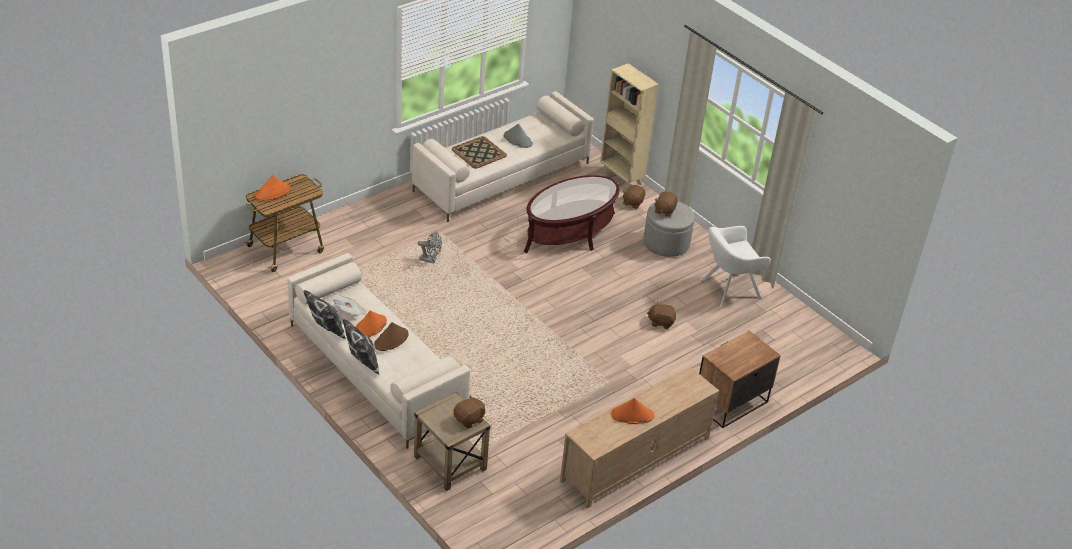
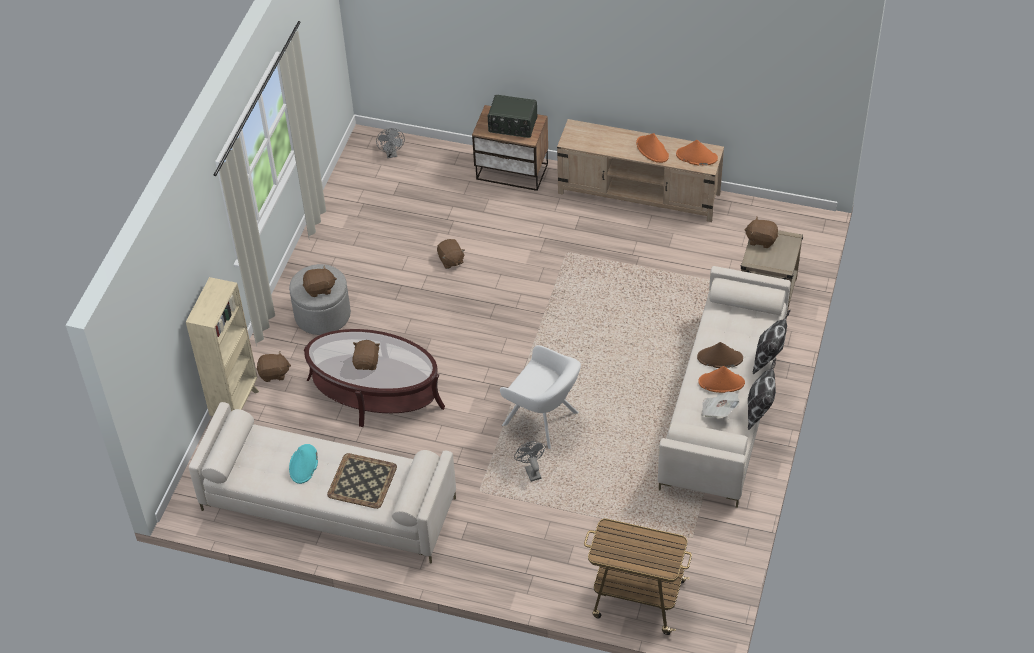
camera: 120 degrees left, 10 degrees up
(273, 192) = (646, 559): orange hat -> orange hat (696, 156)
(517, 139) = (303, 464): grey hat -> turquoise hat
(572, 195) = (367, 362): none -> brown plush toy
(728, 289) = (355, 240): white armchair -> white armchair (543, 420)
(739, 356) = (512, 125): none -> radio
(812, 351) = (391, 154): none -> grey fan

